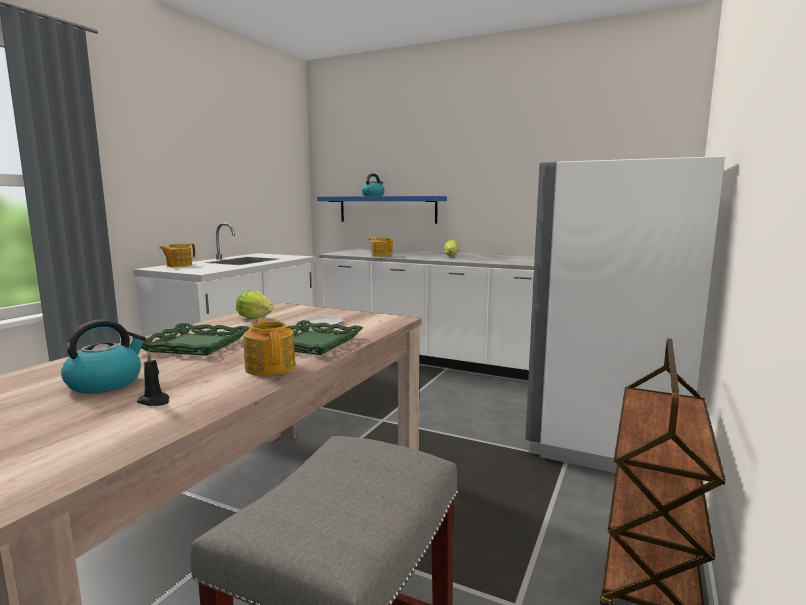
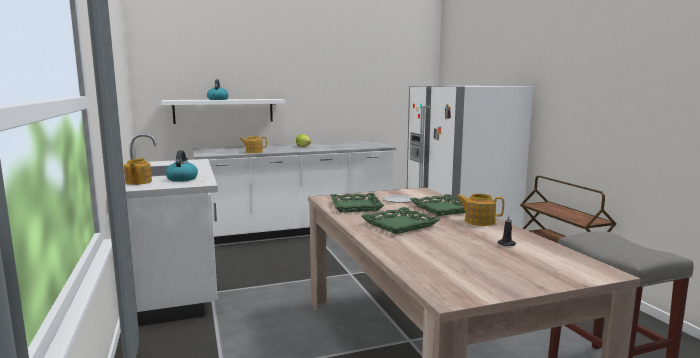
camera: 45 degrees left, 0 degrees up
(106, 383) = (455, 248): kettle -> kettle (182, 179)
(257, 319) = (355, 206): lettuce -> green tray
(387, 209) = (224, 111): blue shelf -> white shelf

